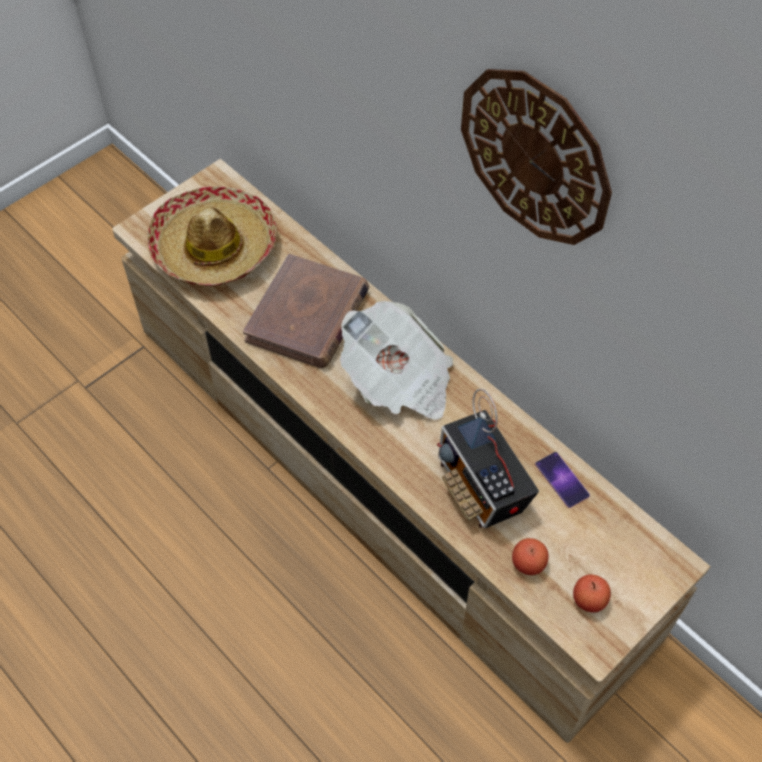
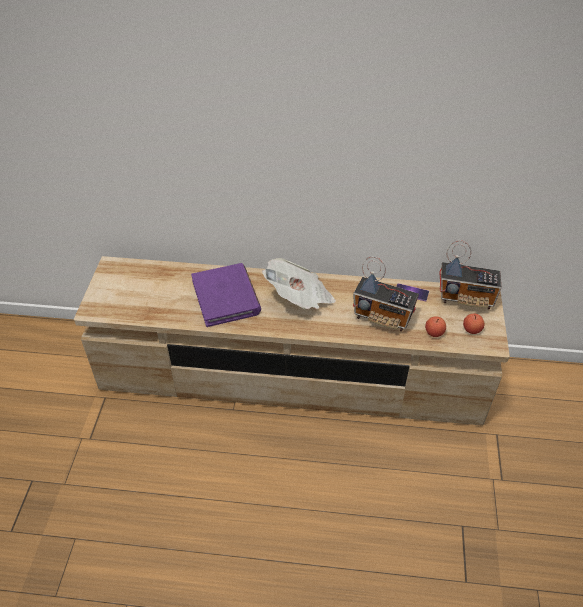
camera: 40 degrees left, 10 degrees down
(214, 247) = (143, 296): hat -> none
(308, 315) = (226, 297): brown book -> purple book
(535, 157) = (353, 113): wall clock -> none
(635, 546) = (466, 298): none -> radio

